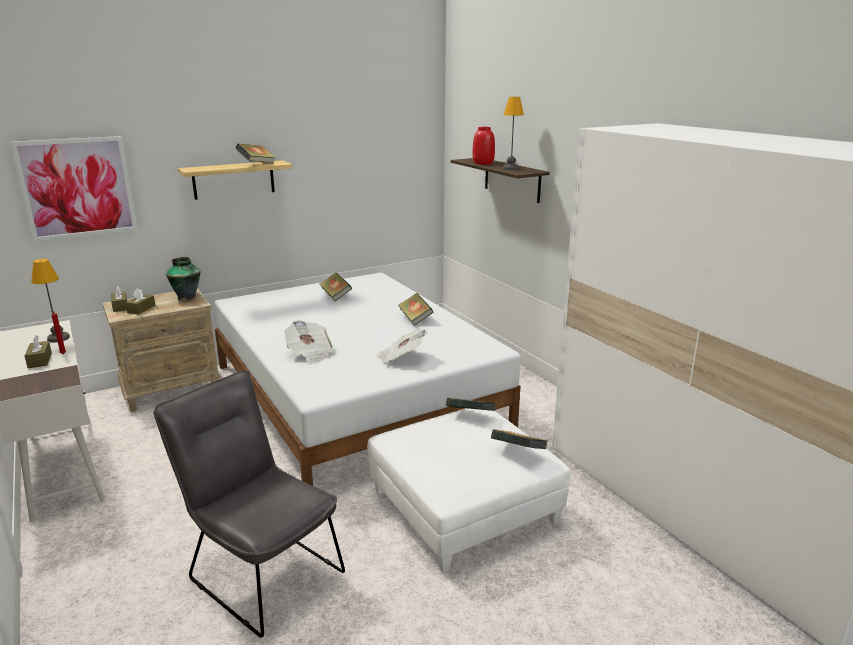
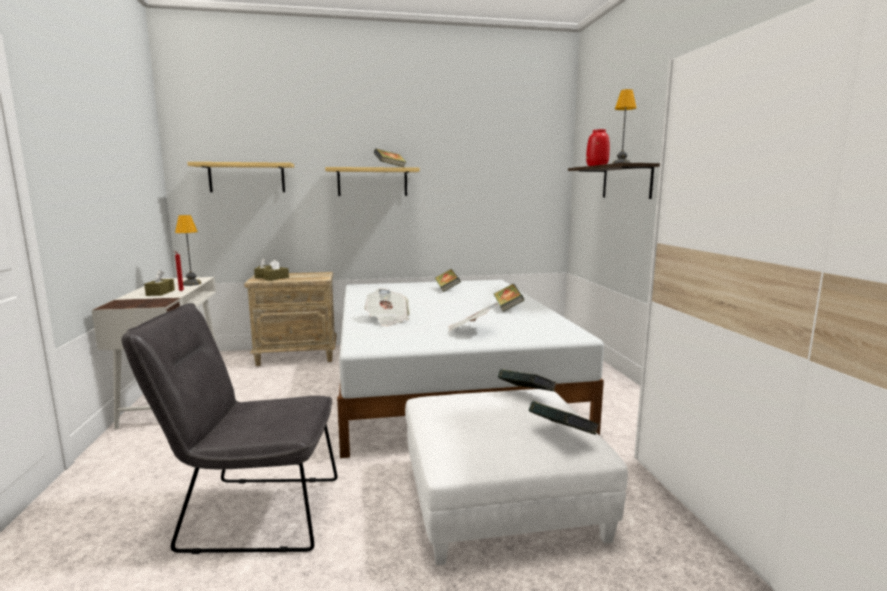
camera: 20 degrees right, 10 degrees down
(77, 188) = (247, 177): picture -> shelf
(187, 297) = (318, 275): vase -> none
(260, 571) = (251, 513): grey chair -> grey chair turned 60 degrees counterclockwise

